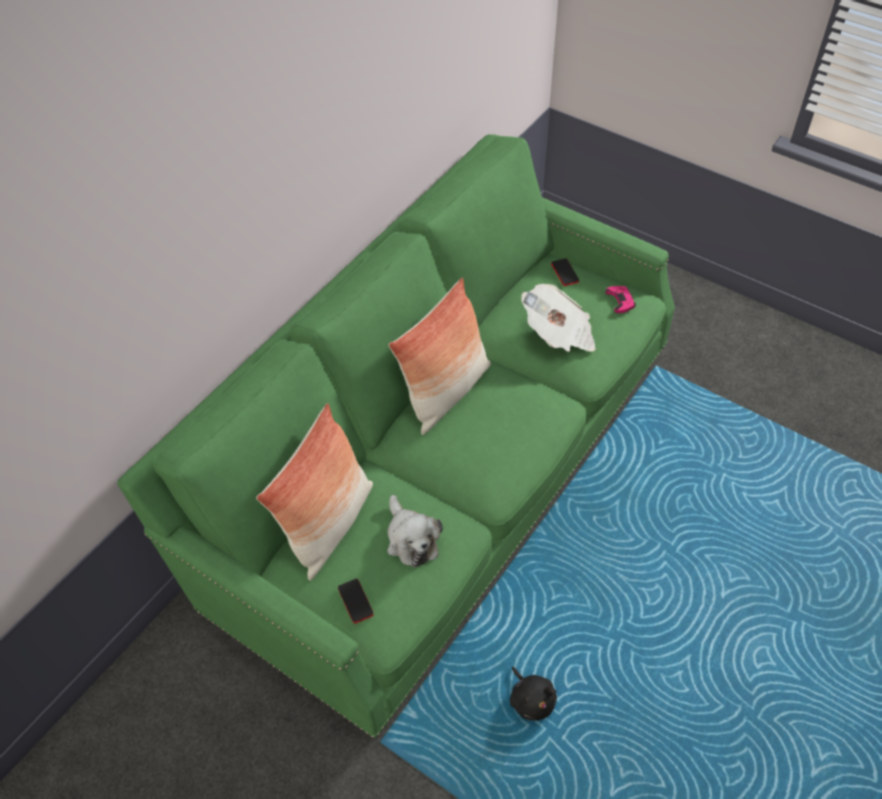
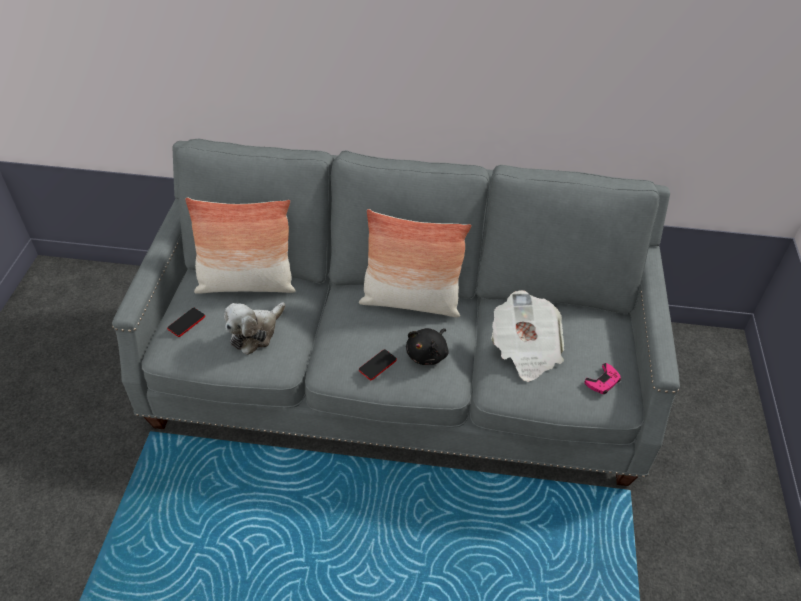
camera: 60 degrees right, 5 degrees down
(442, 474) = (399, 375): green sofa -> grey sofa
(531, 700) = (222, 518): black plush toy -> black plush toy (428, 354)
(565, 272) = (605, 330): phone -> phone (377, 365)

